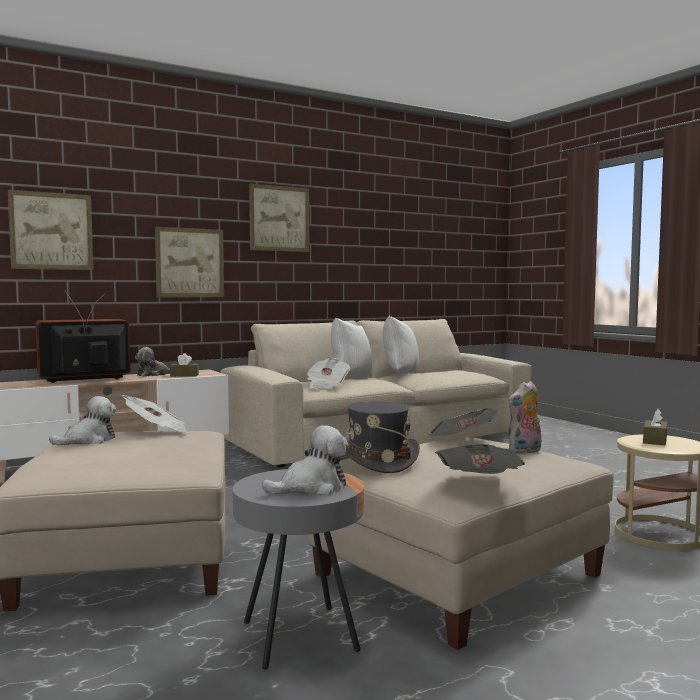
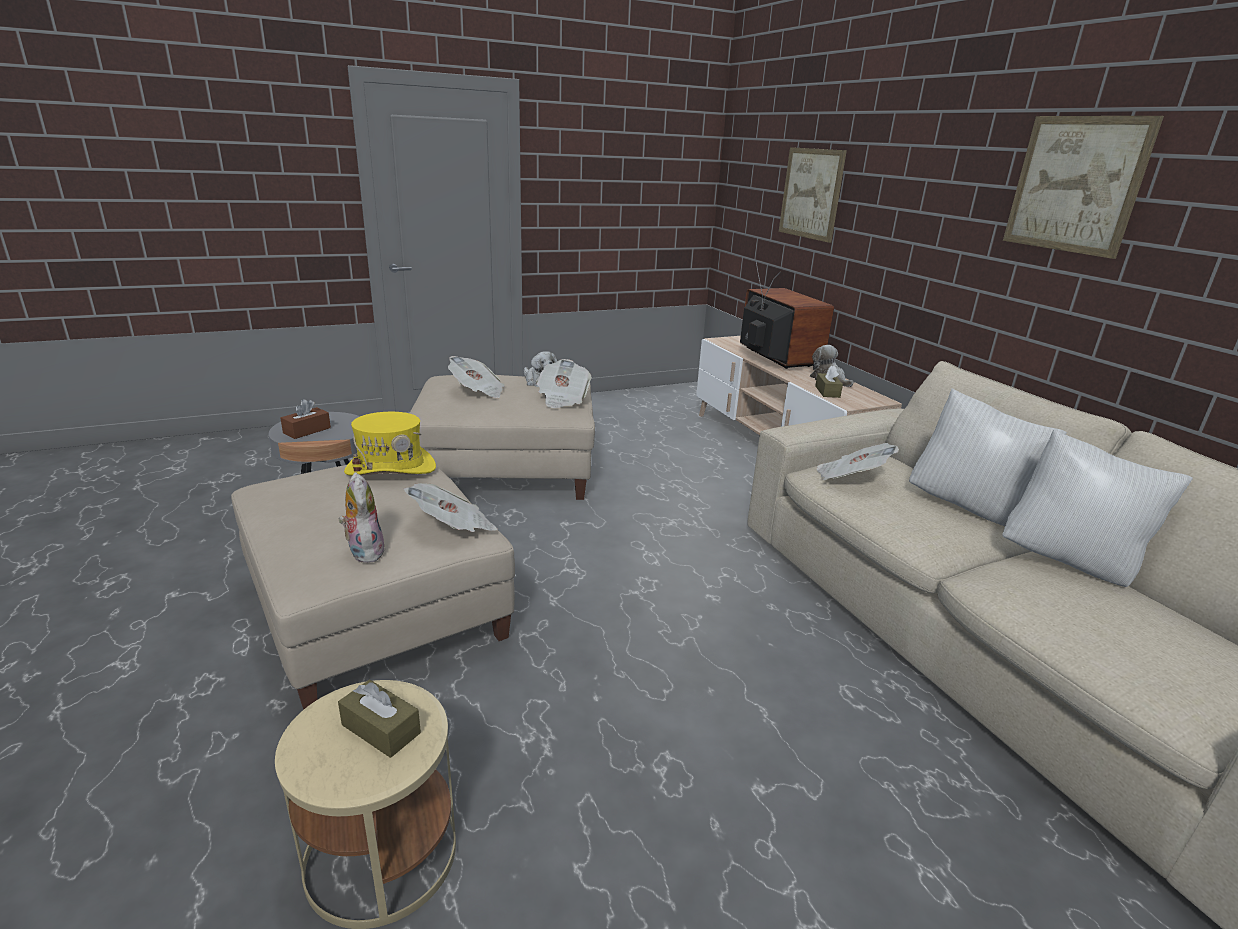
camera: 95 degrees right, 20 degrees up
(190, 262) = (920, 249): picture -> none
(311, 488) = (307, 430): plush toy -> brown tissue box
(377, 461) = (391, 469): grey hat -> yellow hat
(480, 484) = (277, 501): newspaper -> newspaper (478, 391)

